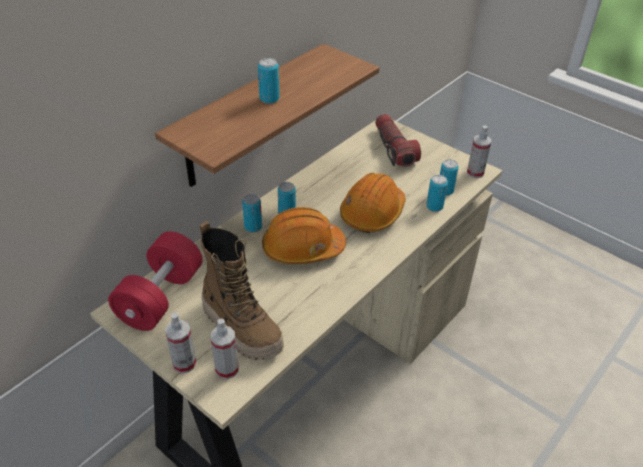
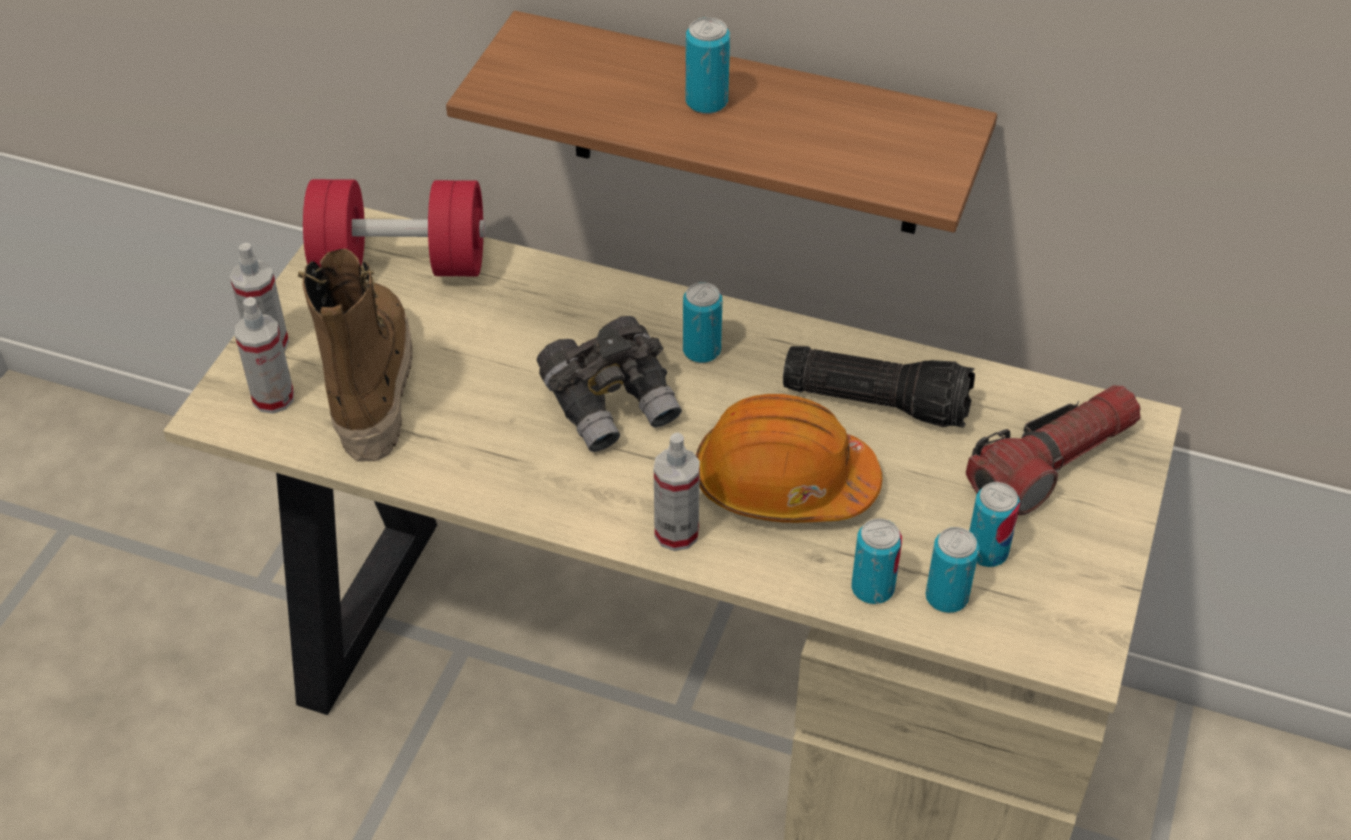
camera: 70 degrees right, 5 degrees up
(242, 328) = (370, 386): boot -> boot turned 150 degrees clockwise
(253, 227) = (637, 315): can -> can (987, 552)
(302, 248) = (612, 404): orange hard hat -> grey binoculars
(342, 177) = (878, 400): none -> flashlight
(475, 172) = (1062, 644): spray bottle -> spray bottle (676, 533)

